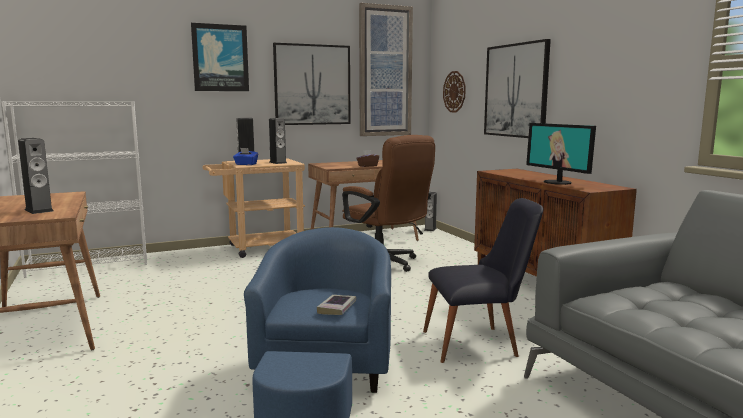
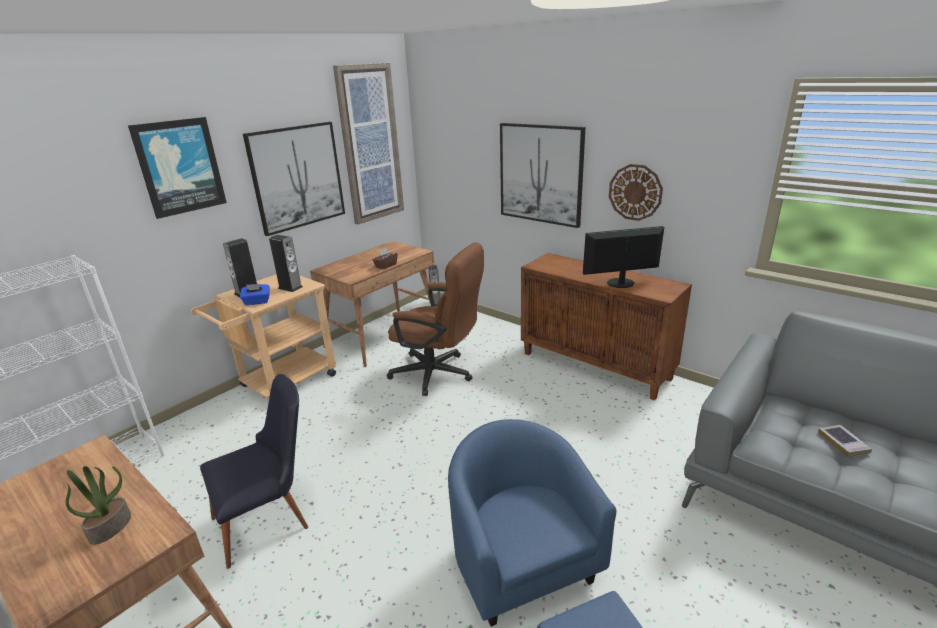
camera: 25 degrees left, 15 degrees up
(39, 210) = (110, 527): speaker -> potted plant
(337, 308) = (552, 526): book -> book (843, 443)
(454, 91) = (453, 163): wall clock -> wall clock (635, 192)
(479, 344) = (615, 473): black chair -> black chair (270, 520)
(558, 182) = (620, 283): monitor -> monitor turned 135 degrees clockwise

